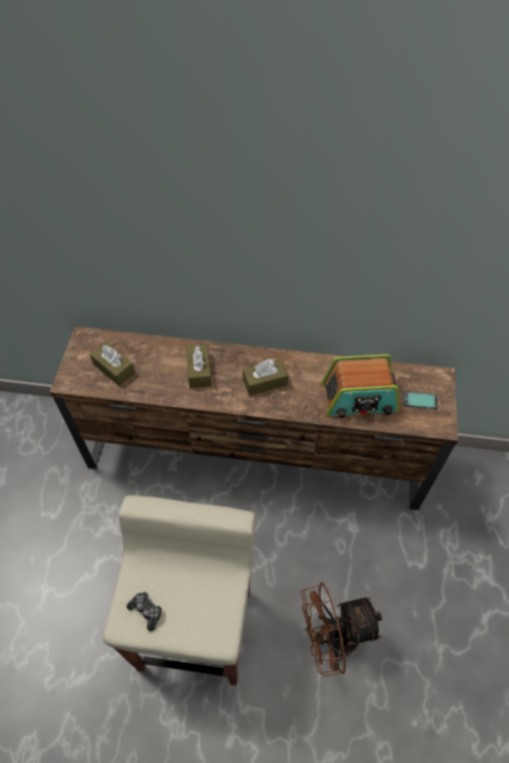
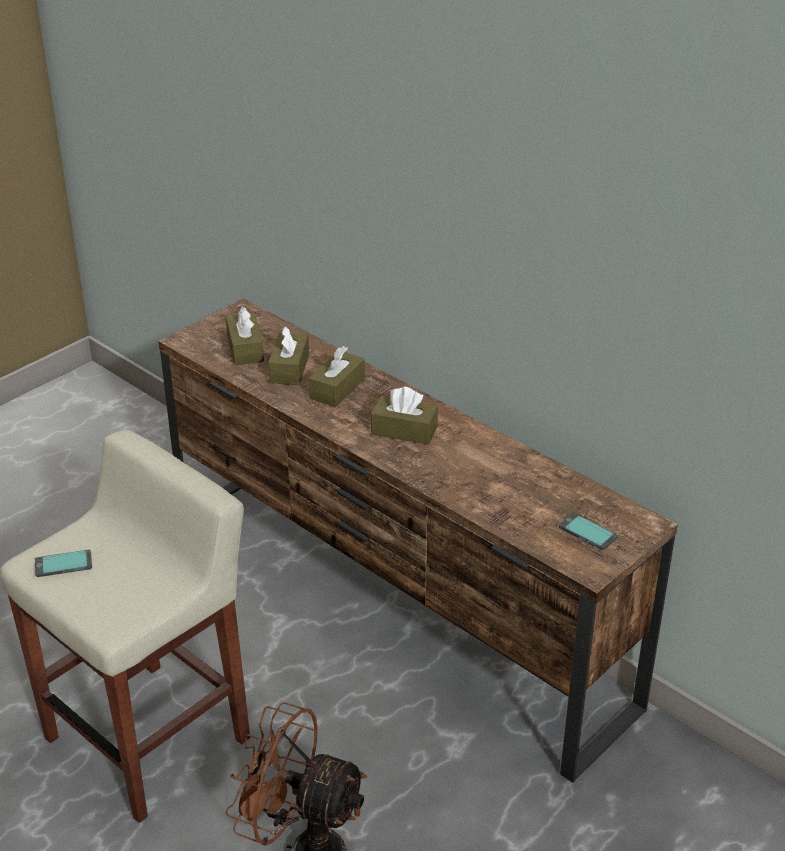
camera: 35 degrees right, 20 degrees down
(146, 611) = (63, 565): game controller -> phone
(156, 370) = (289, 368): none -> brown tissue box
(359, 398) = (508, 495): radio -> none

